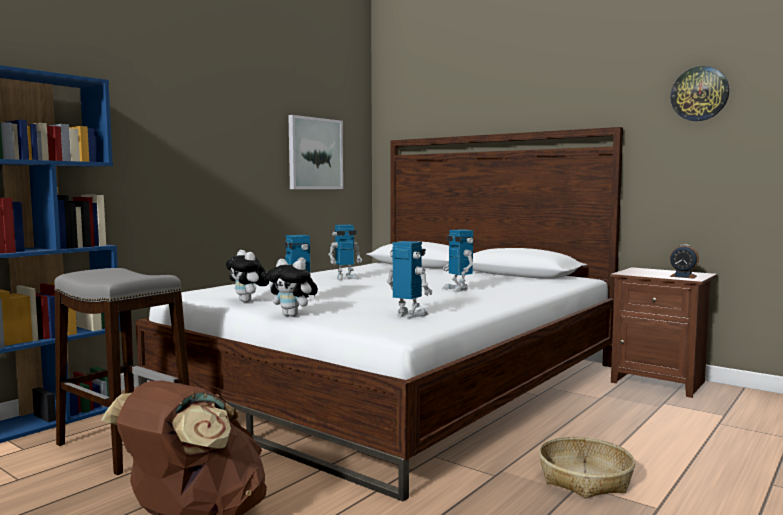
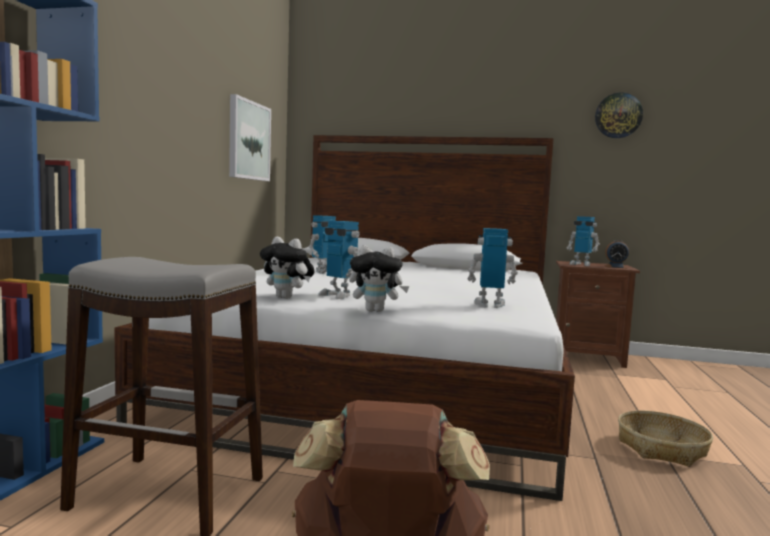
camera: 25 degrees left, 0 degrees up
(458, 289) = (458, 280): toy robot -> toy robot (581, 264)

